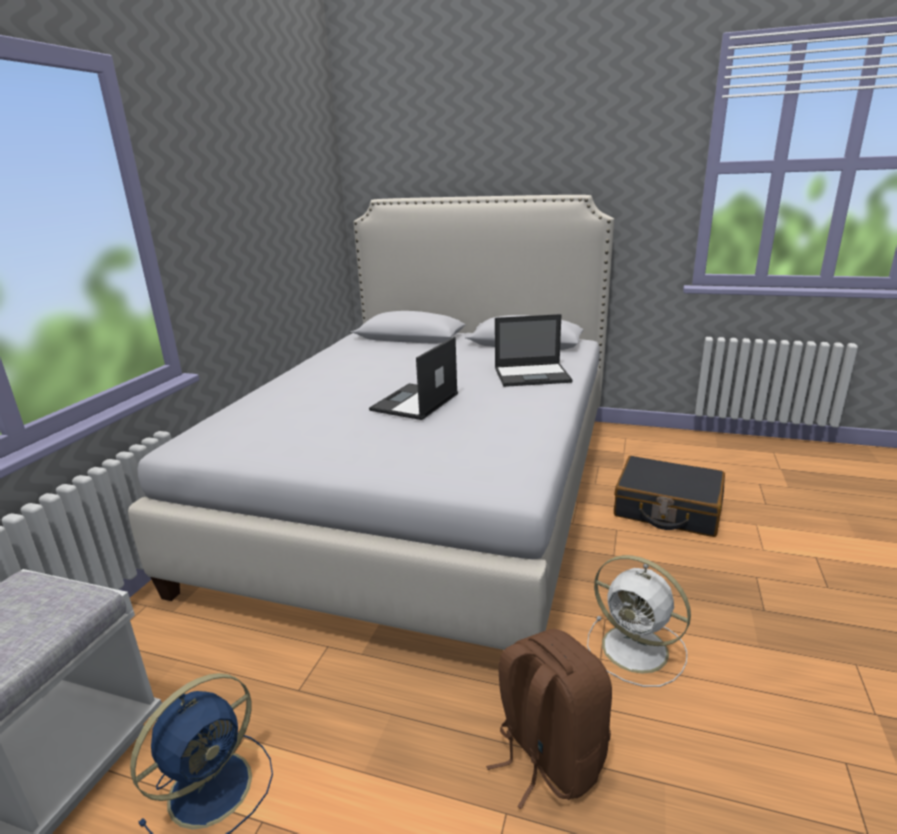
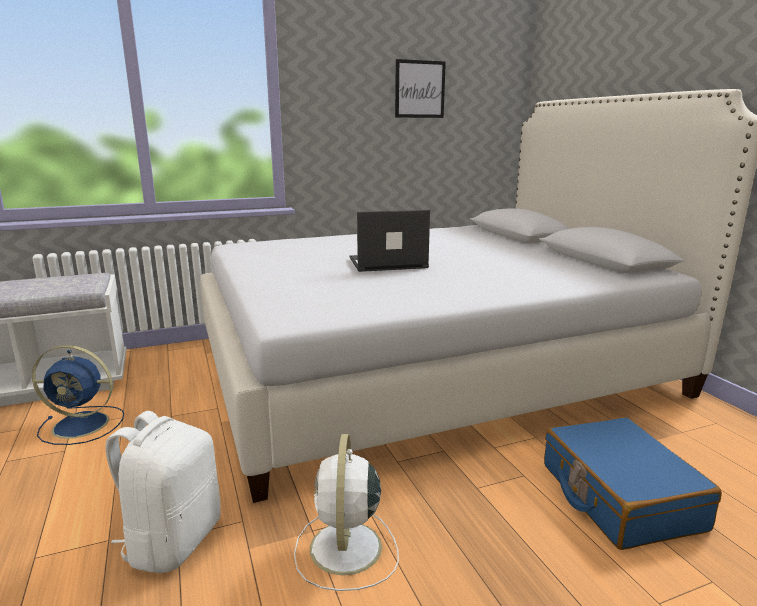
camera: 50 degrees right, 5 degrees down
(271, 195) = (419, 89): none -> picture
(533, 375) = (526, 277): laptop -> none
(547, 757) = (173, 540): brown backpack -> white backpack
(667, 509) = (619, 496): black suitcase -> blue suitcase

